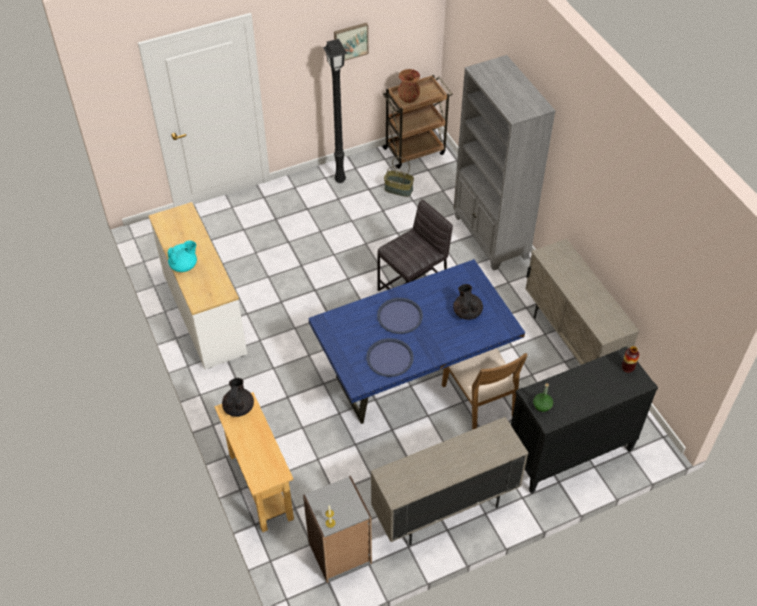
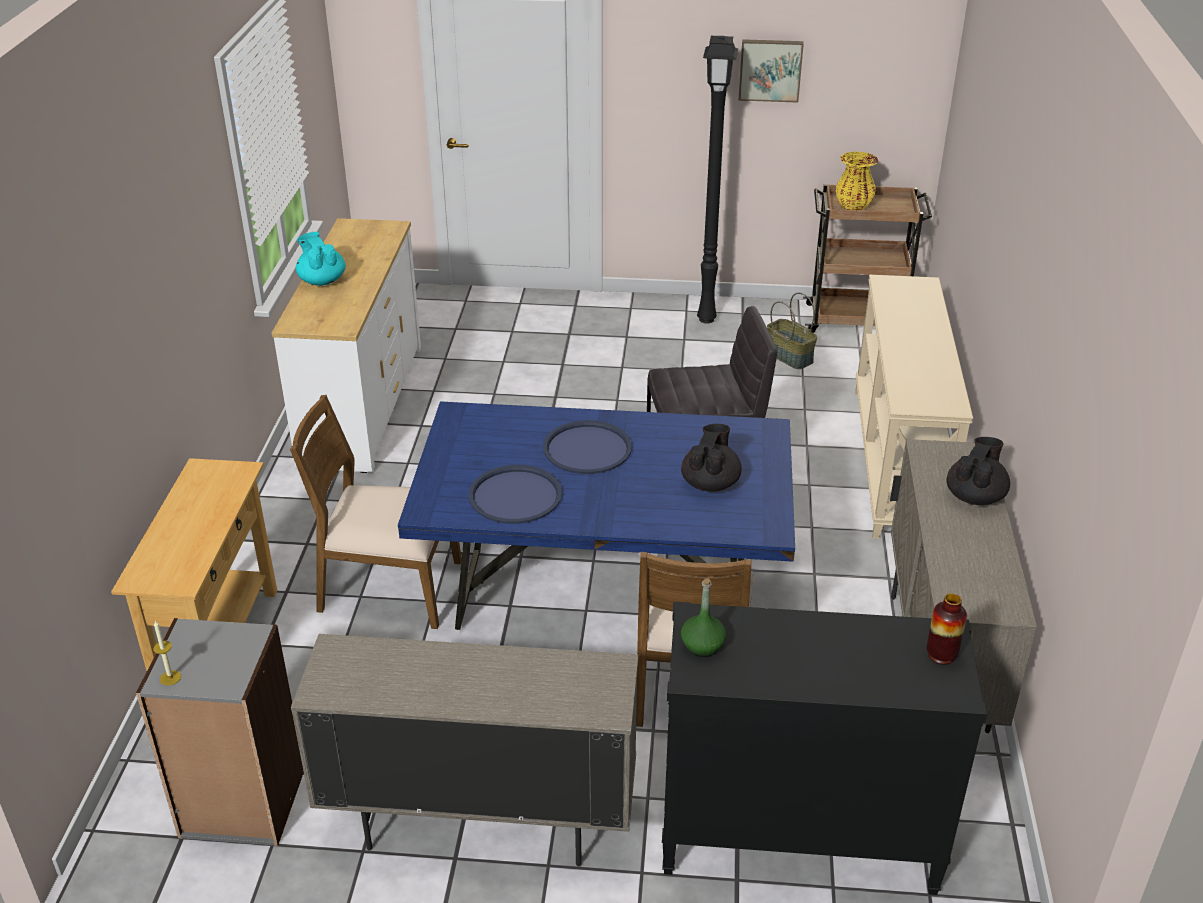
camera: 30 degrees right, 15 degrees down
(184, 266) = (322, 280): turquoise teapot -> turquoise teapot turned 120 degrees counterclockwise
(239, 407) = (221, 472): black teapot -> black teapot (975, 496)
(311, 416) = (388, 587): none -> brown chair
(408, 98) = (853, 206): brown vase -> yellow vase
(490, 237) = (899, 462): grey bookcase -> beige console table

